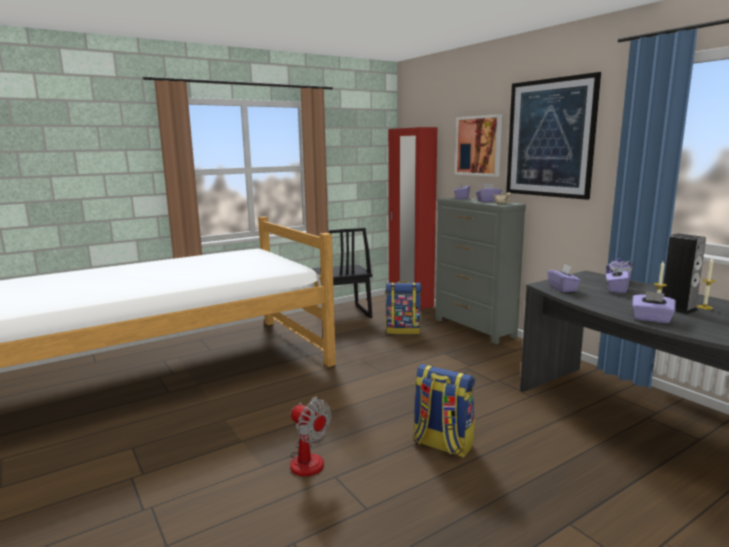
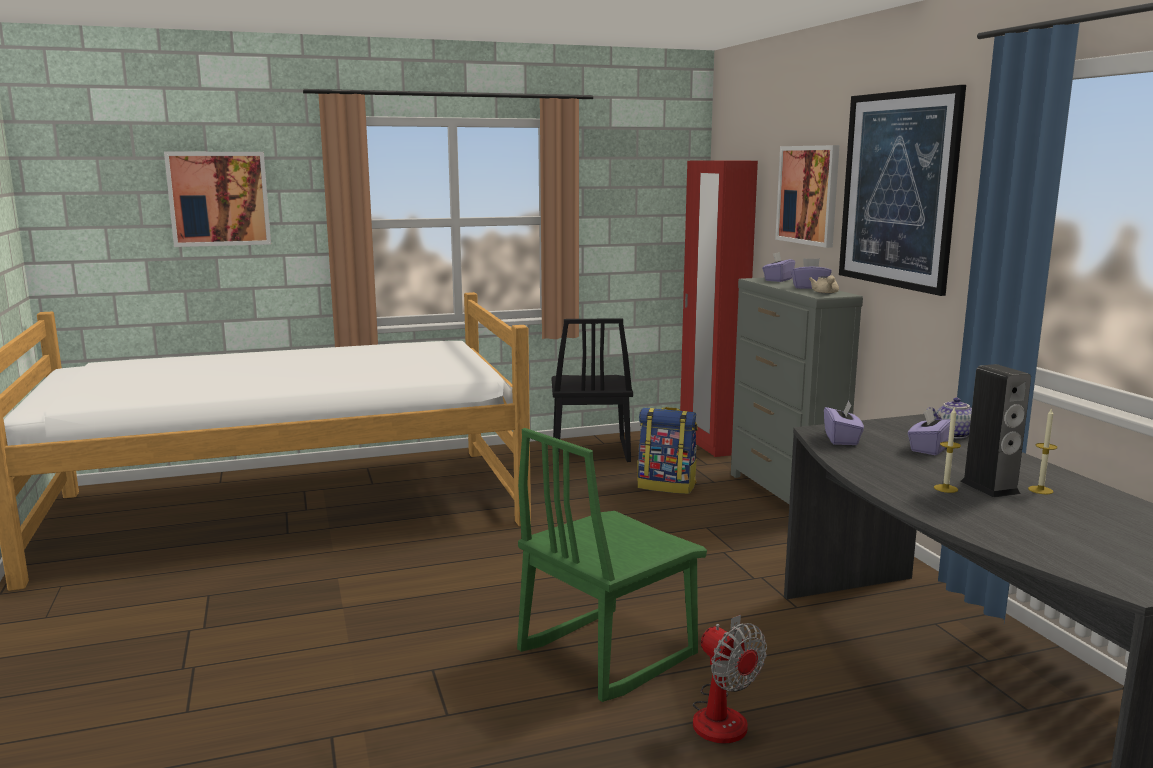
camera: 15 degrees right, 0 degrees up
(81, 156) = (219, 198): none -> picture
(309, 457) = (414, 641): fan -> fan (723, 714)
(441, 444) = (606, 653): backpack -> green chair
(651, 319) = (920, 498): purple tissue box -> none

